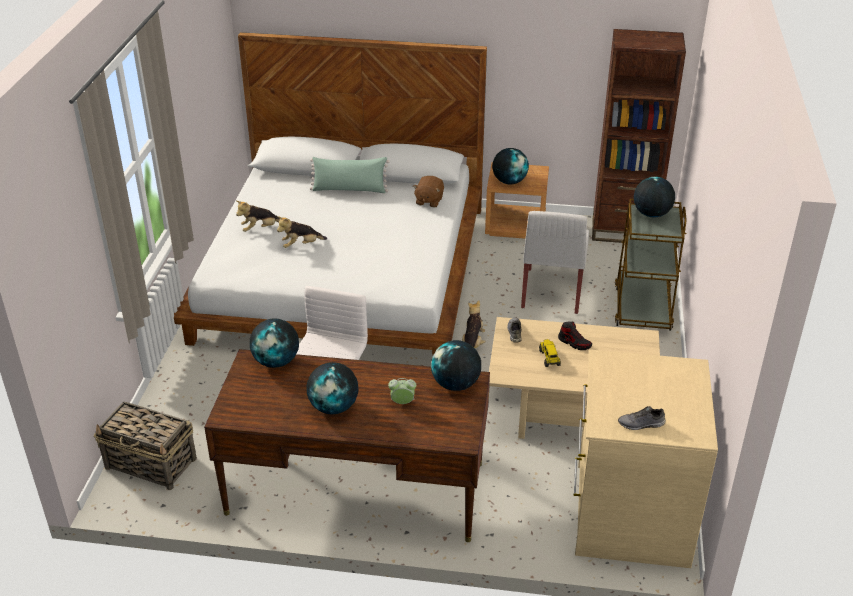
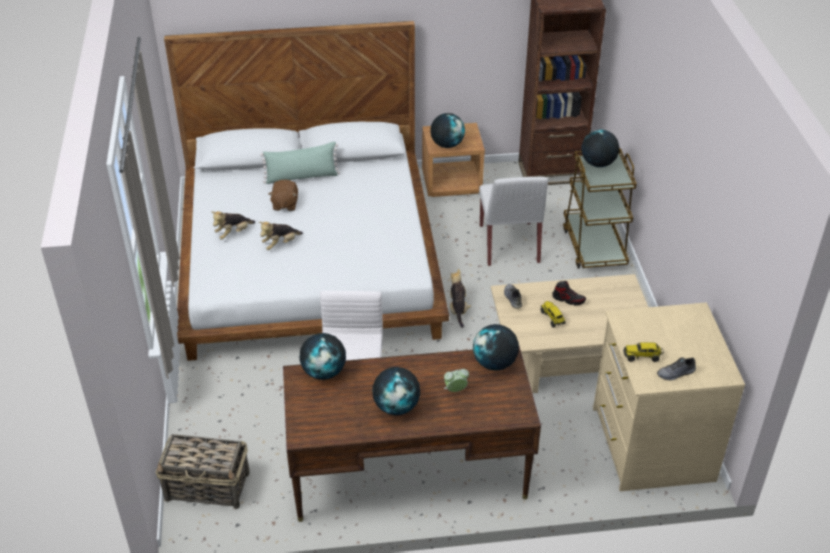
camera: 15 degrees left, 5 degrees up
(429, 201) = (382, 177): brown plush toy -> brown plush toy (284, 204)
(610, 400) = (642, 356): none -> toy truck

